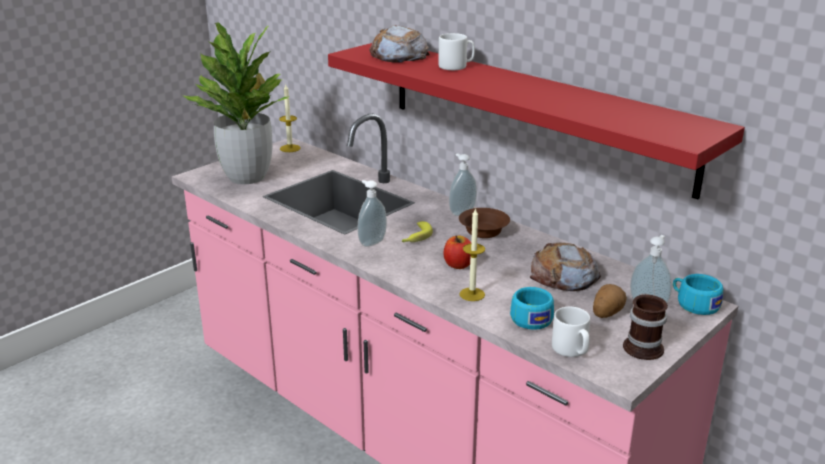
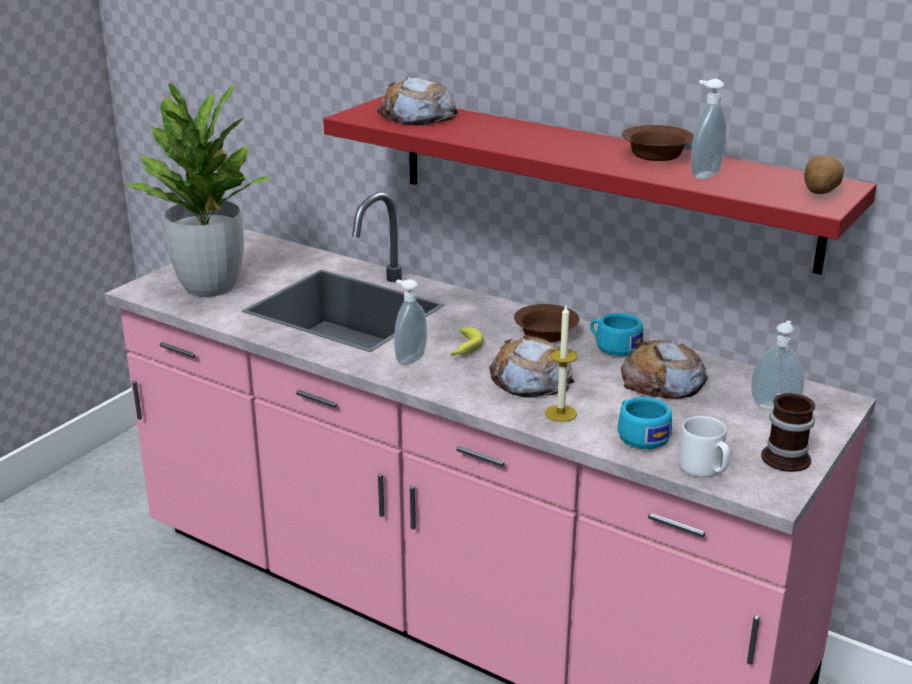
camera: 10 degrees left, 0 degrees up
(290, 148) = (252, 244): candle -> none
(456, 66) = (498, 127): white mug -> none
(458, 265) = (530, 378): apple -> bread
(461, 212) = (508, 312): soap dispenser -> soap dispenser (703, 174)
(569, 94) = (656, 156): none -> brown bowl
(606, 313) = (729, 421): potato -> potato (820, 191)
(693, 304) = (825, 401): turquoise cup -> turquoise cup (613, 346)

